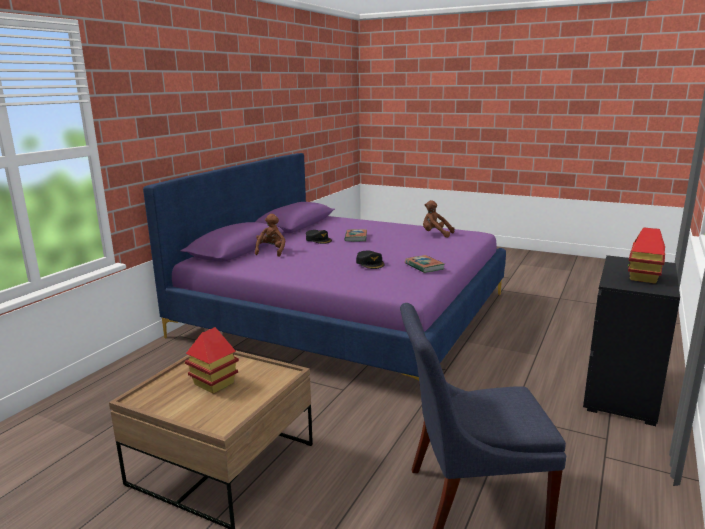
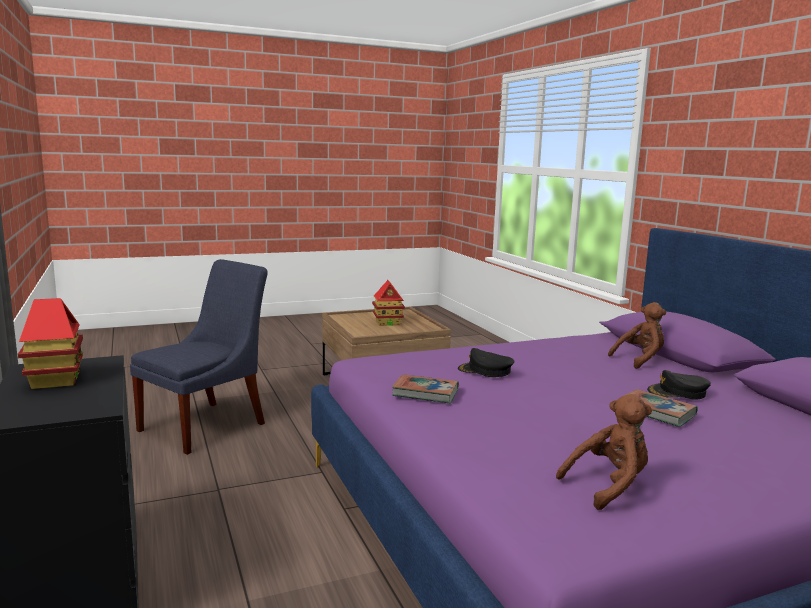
camera: 130 degrees right, 5 degrees down
(271, 251) = (640, 359): brown plush toy -> brown plush toy turned 75 degrees counterclockwise

